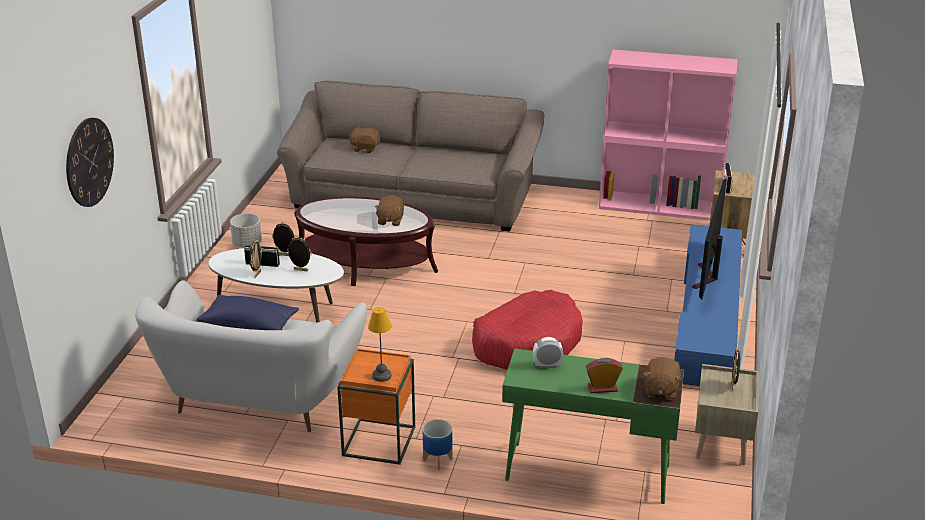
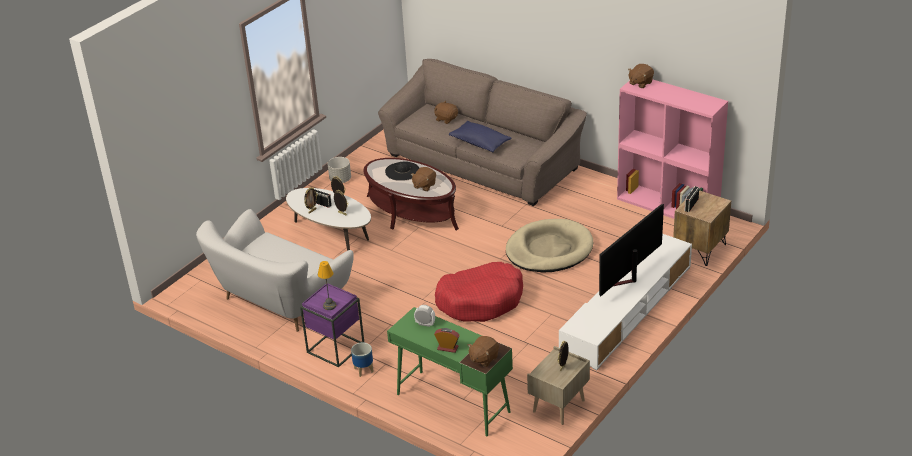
camera: 25 degrees right, 5 degrees up
(89, 162) = (189, 123): wall clock -> none
(249, 325) = (281, 250): blue pillow -> blue pillow (480, 143)
(350, 210) = (402, 171): none -> black hat
(378, 441) = (335, 348): orange side table -> purple side table
(565, 273) = (549, 250): none -> beige dog bed
(626, 56) = (640, 83): none -> brown plush toy
(707, 318) = (626, 310): blue tv stand -> white tv stand

